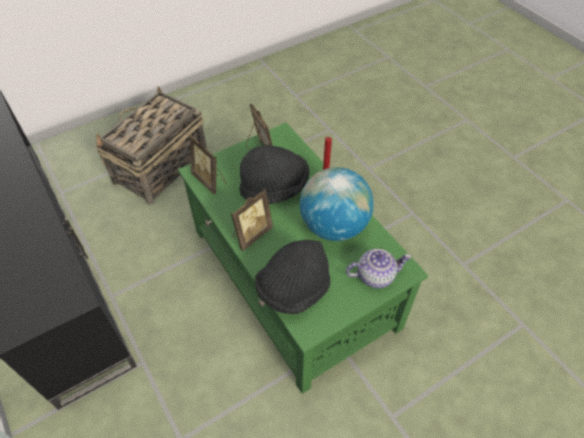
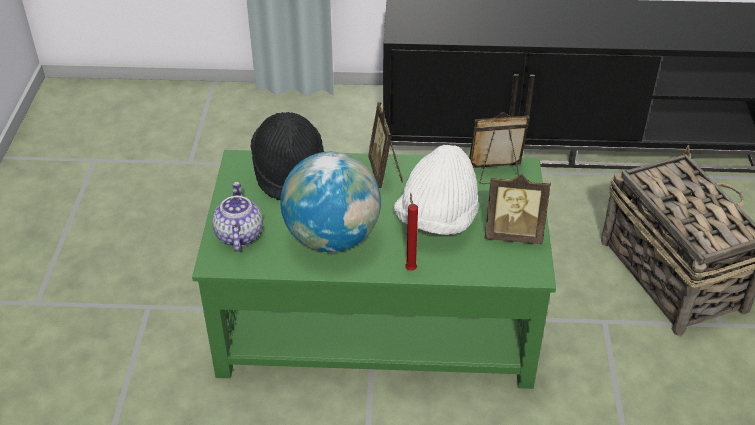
camera: 125 degrees right, 10 degrees down
(274, 187) = (437, 219): black hat -> white hat
(375, 275) = (238, 235): teapot -> teapot turned 150 degrees clockwise

